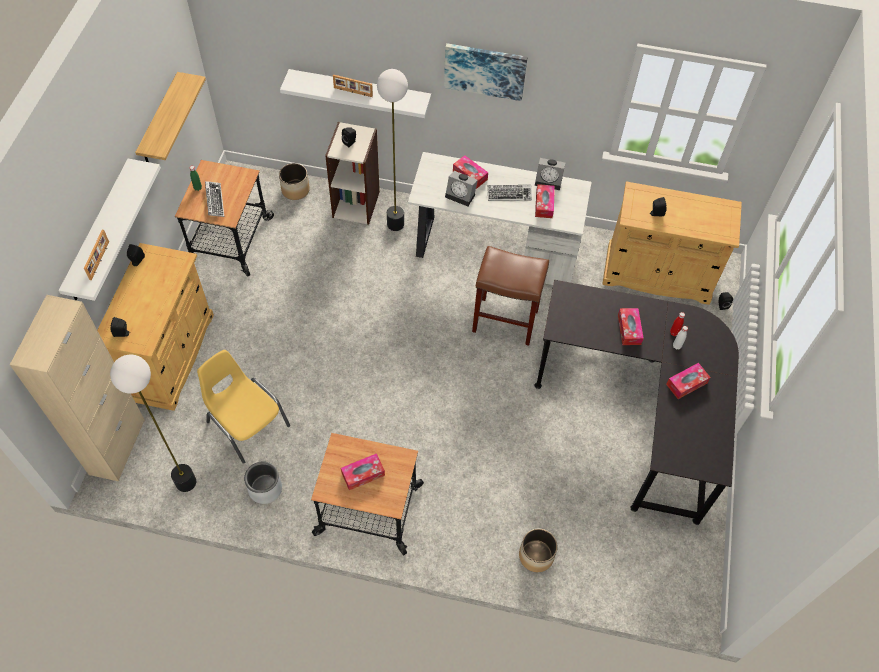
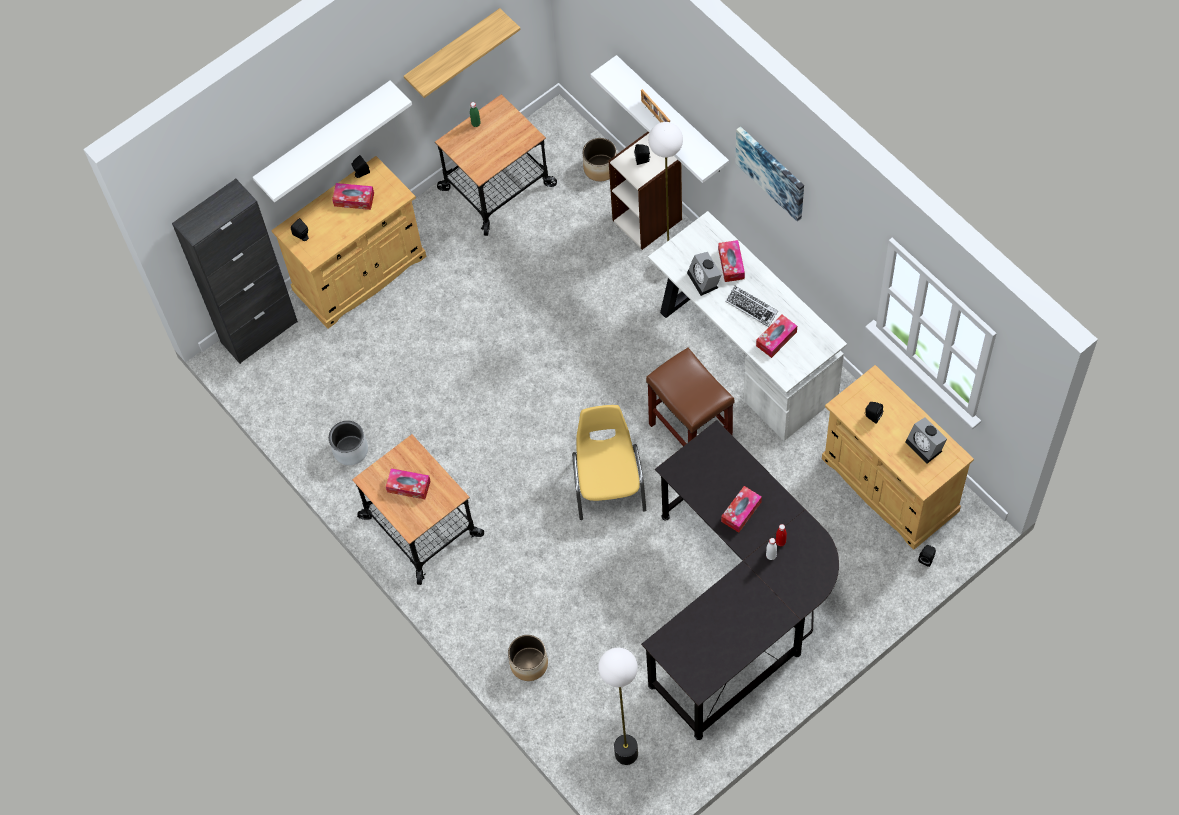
camera: 45 degrees right, 5 degrees up
(100, 260) = (301, 168): picture frame -> none
(117, 447) = (259, 332): beige cabinet -> black cabinet
(186, 482) = (291, 401): floor lamp -> floor lamp (626, 754)
(214, 201) = (480, 147): keyboard -> none
(247, 423) = (379, 380): yellow chair -> yellow chair (608, 483)
(549, 180) = (805, 317): alarm clock -> alarm clock (925, 446)
(686, 384) = (746, 594): tissue box -> tissue box (354, 199)

